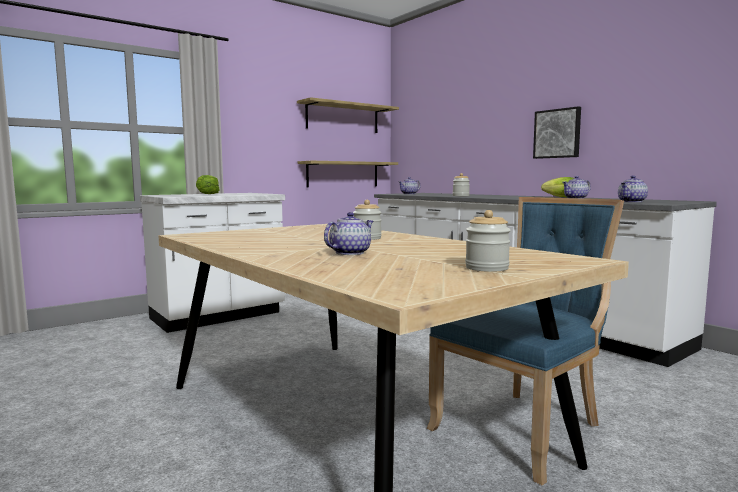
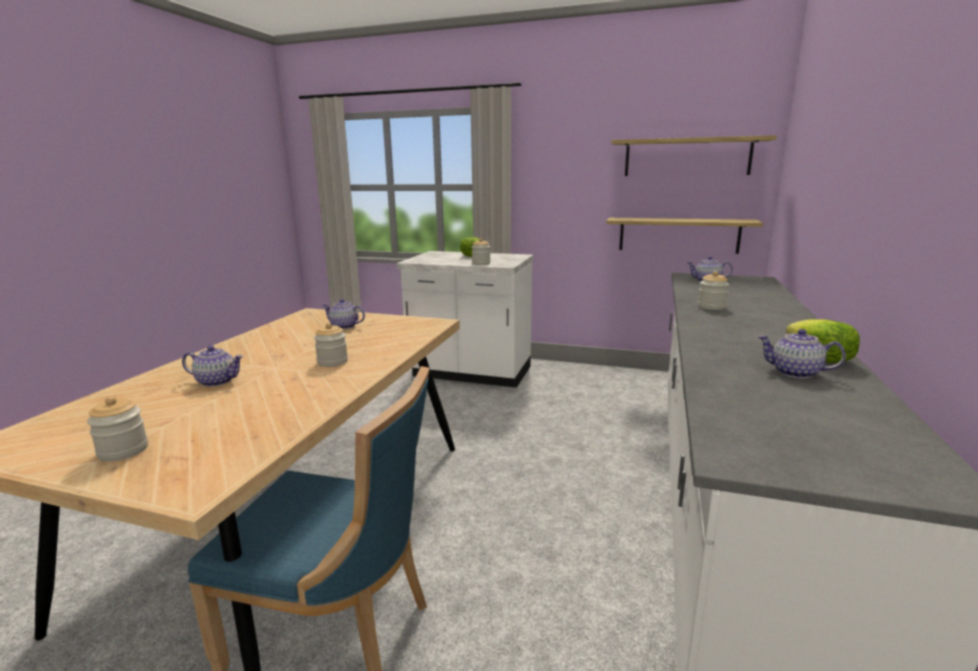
camera: 55 degrees right, 10 degrees up
(246, 194) = (481, 263): none -> jar
(557, 133) = (887, 223): picture -> none
(632, 201) = (756, 427): teapot -> teapot (344, 326)

